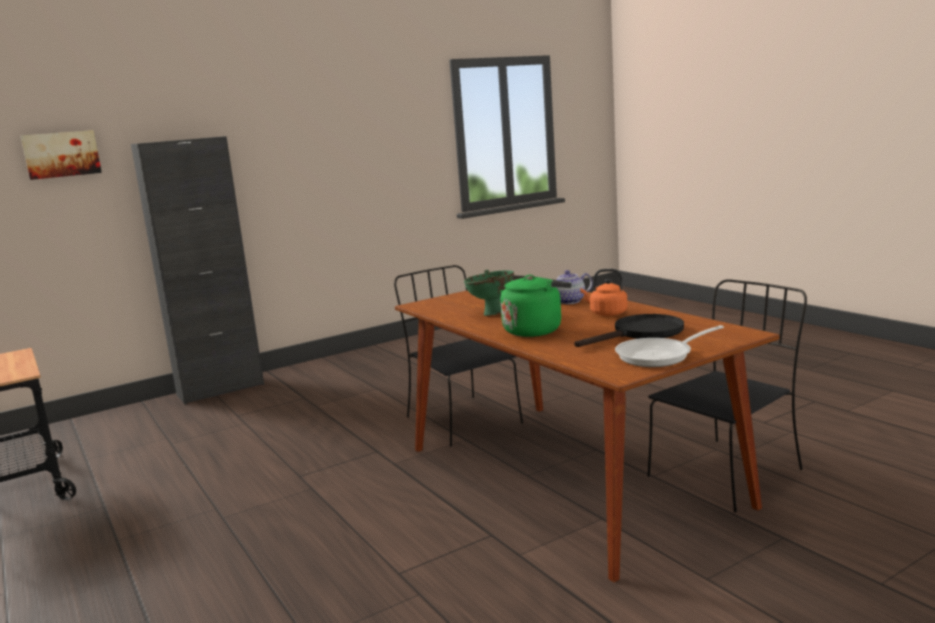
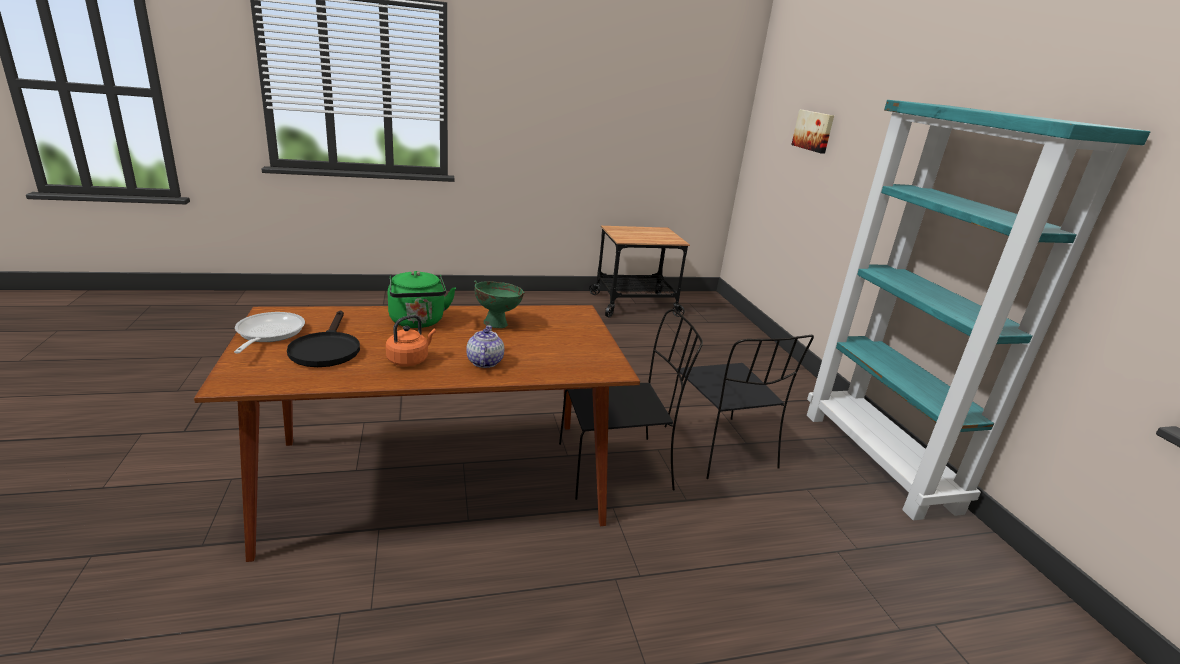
camera: 105 degrees right, 10 degrees up
(220, 390) = (789, 372): black cabinet -> none
(365, 355) = (879, 460): none -> turquoise bookcase
(727, 472) = (322, 582): black chair -> black chair (721, 449)

